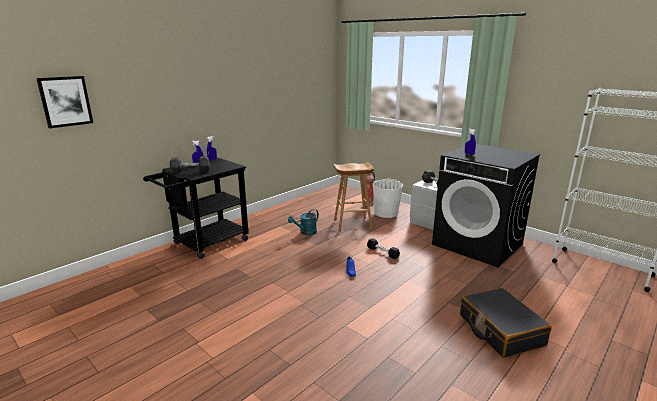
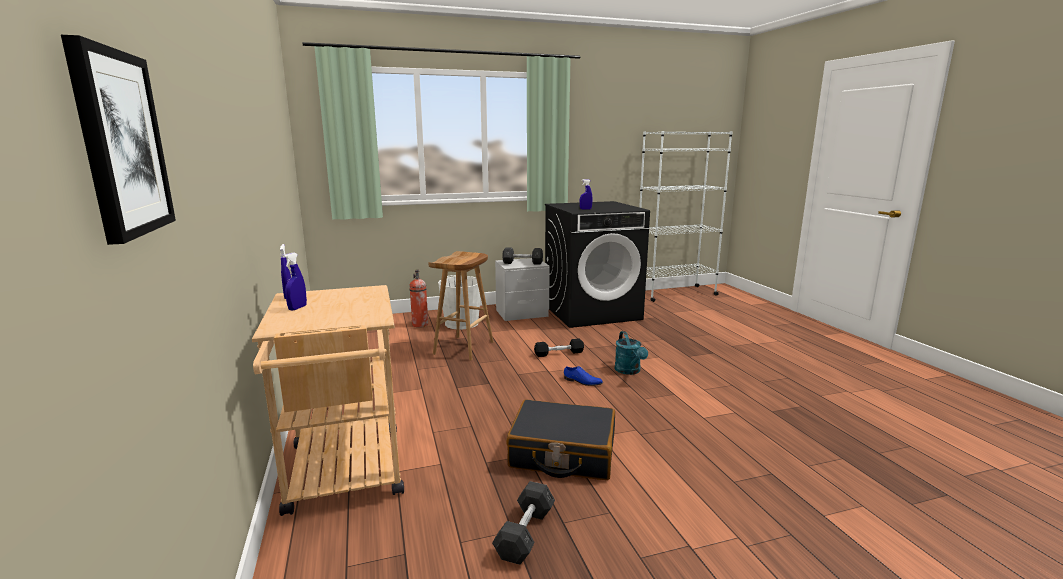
camera: 60 degrees left, 5 degrees down
(190, 171) = (337, 316): grey dumbbell -> grey dumbbell (525, 533)
(206, 244) = (346, 476): black cart -> beige cart
(306, 232) = (441, 380): turquoise watering can -> turquoise watering can (629, 371)
(500, 330) = (746, 352): black suitcase -> black suitcase (562, 453)

